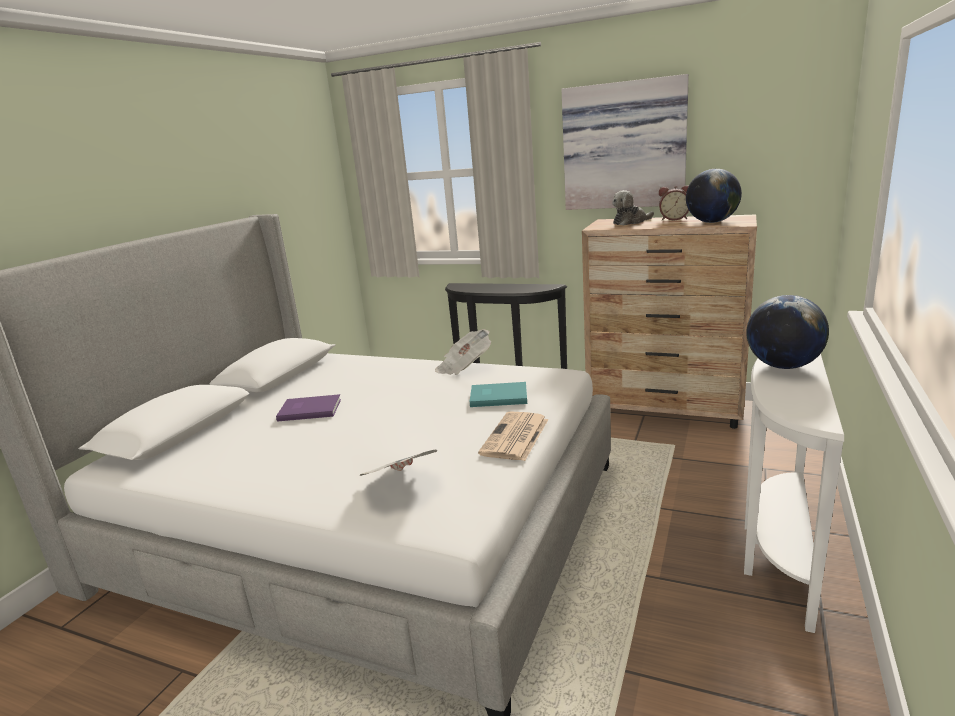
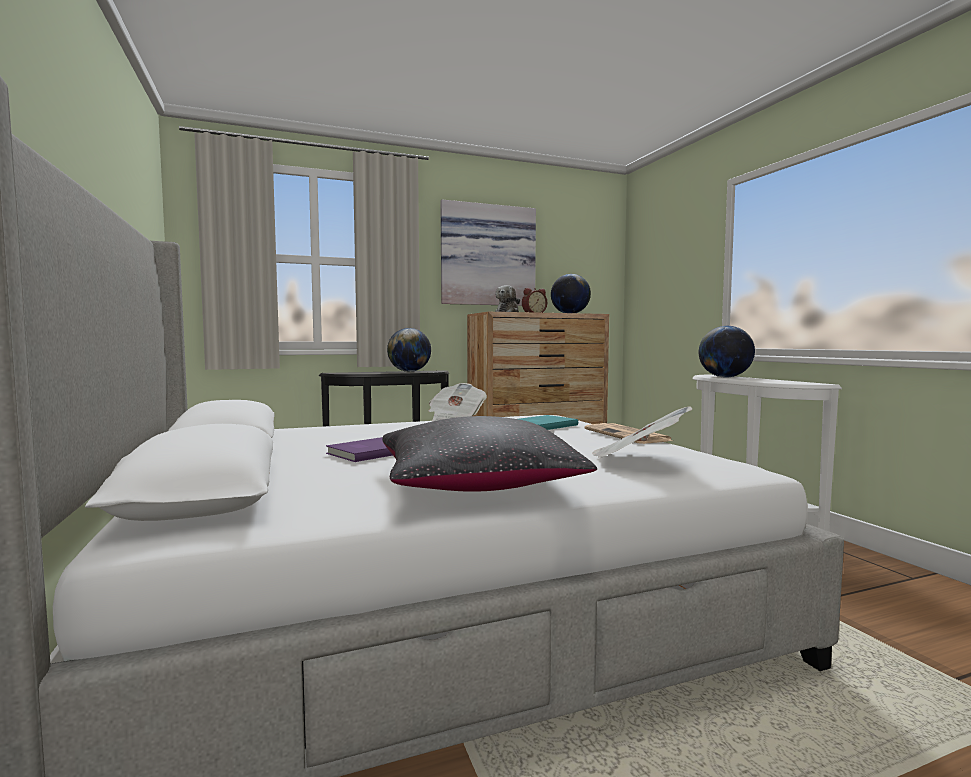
camera: 45 degrees left, 15 degrees down
(267, 473) = (475, 484): none -> black pillow
(517, 288) = (409, 371): none -> globe

